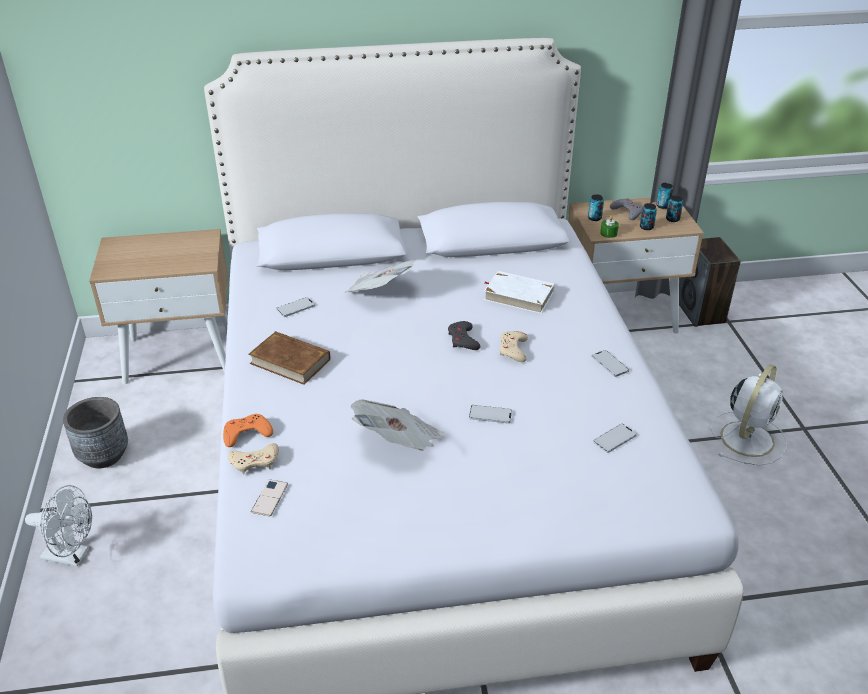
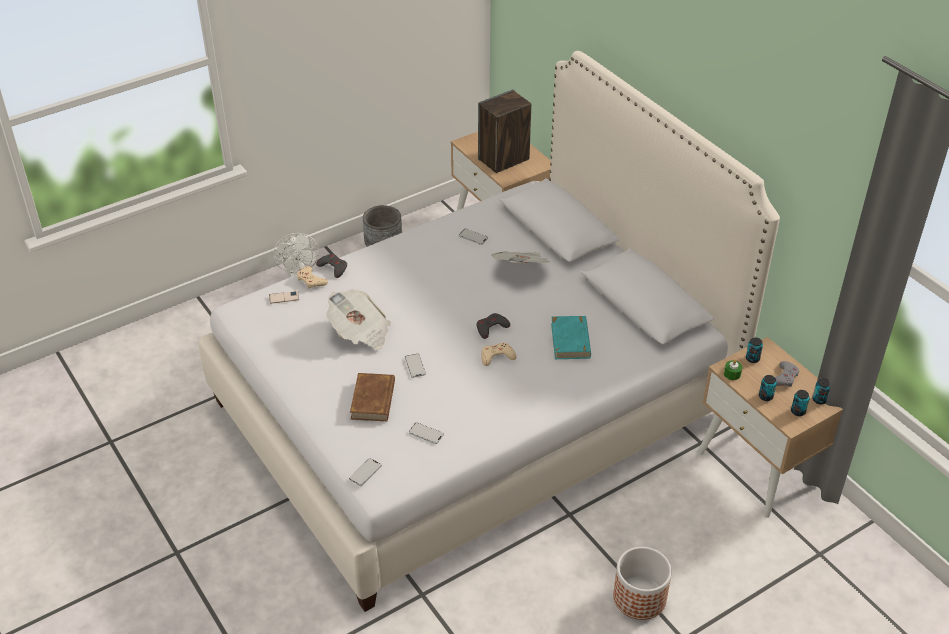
camera: 65 degrees right, 5 degrees up
(247, 433) = (333, 267): orange game controller -> grey game controller
(290, 361) = (412, 257): brown book -> brown book (373, 400)
(518, 295) = (571, 340): white book -> turquoise book
(610, 364) = (514, 412): phone -> phone (365, 472)
(701, 312) = (818, 529): speaker -> speaker (503, 160)
(748, 437) = (640, 597): white fan -> planter

